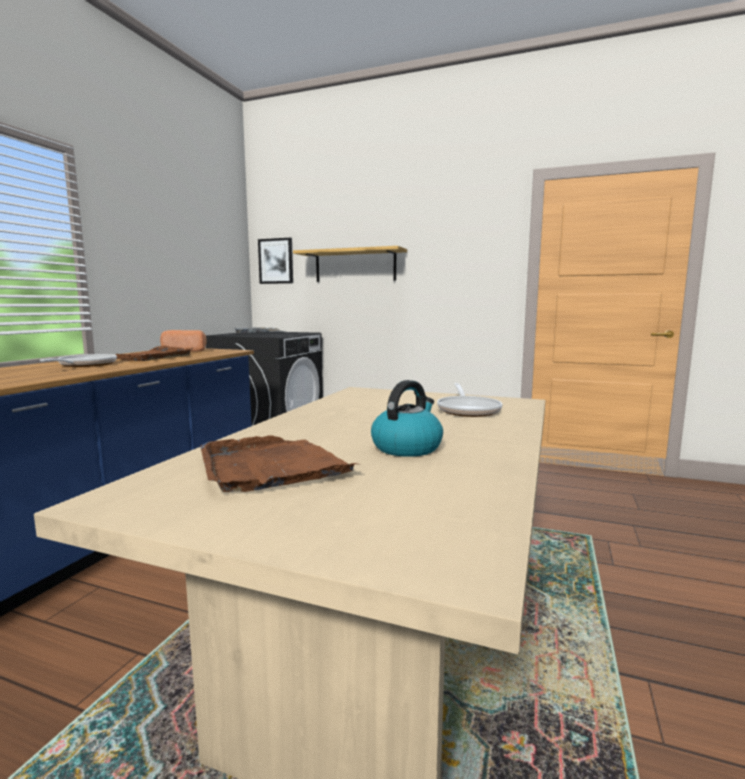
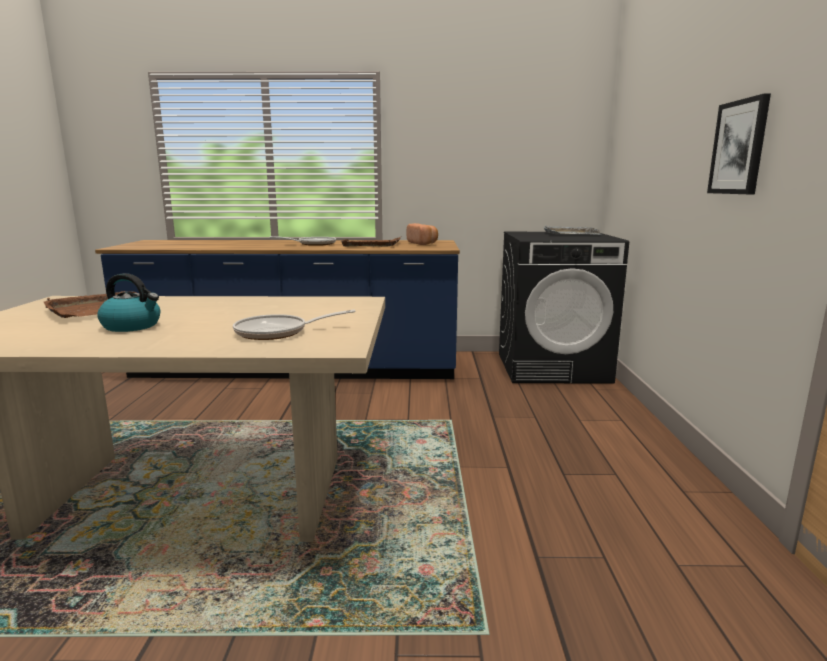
camera: 70 degrees right, 5 degrees up
(276, 261) = (621, 143): picture -> picture (739, 147)
(355, 266) = (669, 145): shelf -> none

